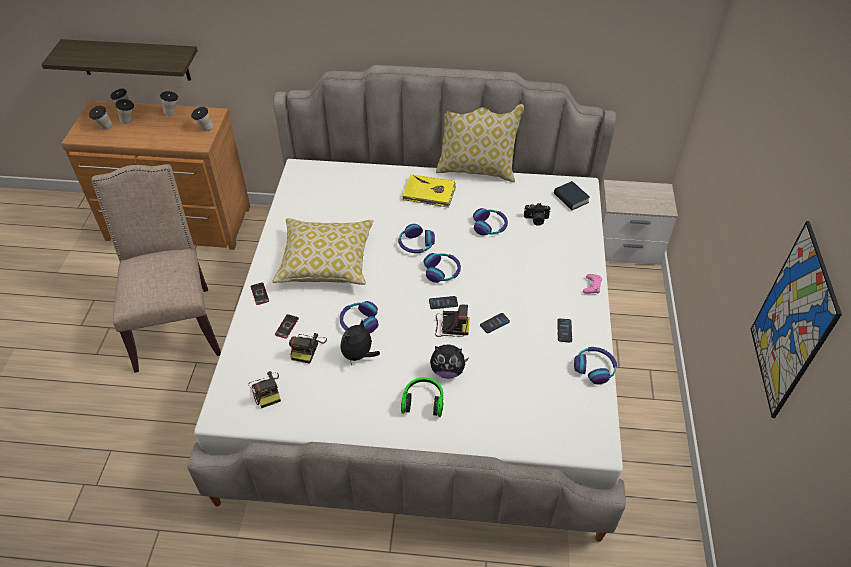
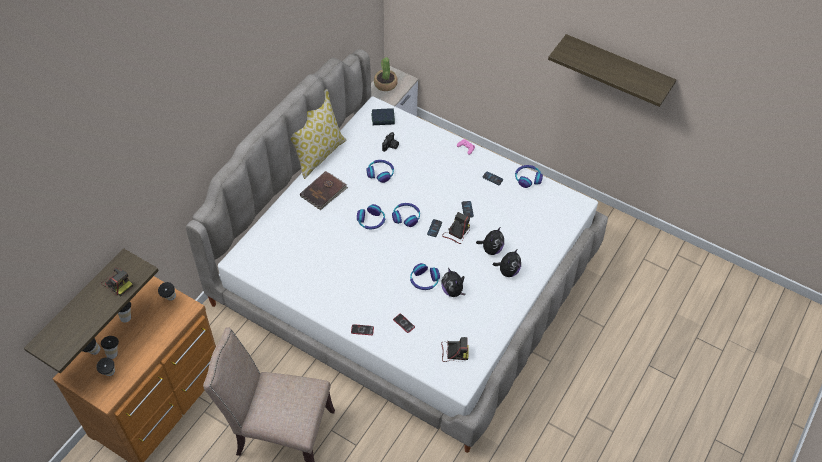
camera: 65 degrees left, 5 degrees up
(307, 348) = (430, 317): camera -> camera (117, 283)
(326, 261) = (355, 279): pillow -> none
(423, 401) = (507, 271): headphones -> plush toy
(429, 193) = (324, 192): yellow book -> brown book
(641, 193) = (385, 84): none -> potted plant
(791, 322) = (617, 68): picture -> shelf

